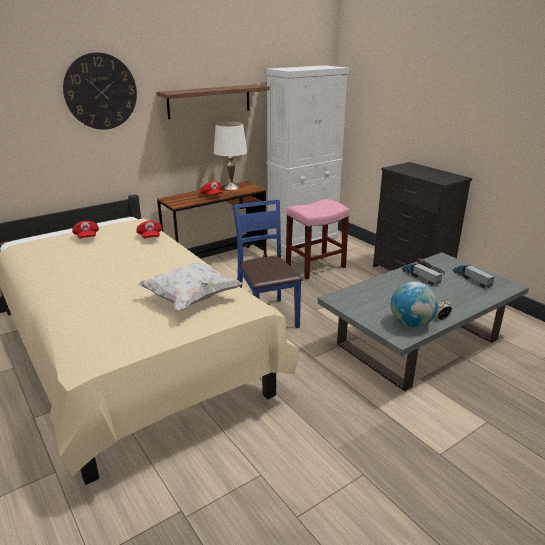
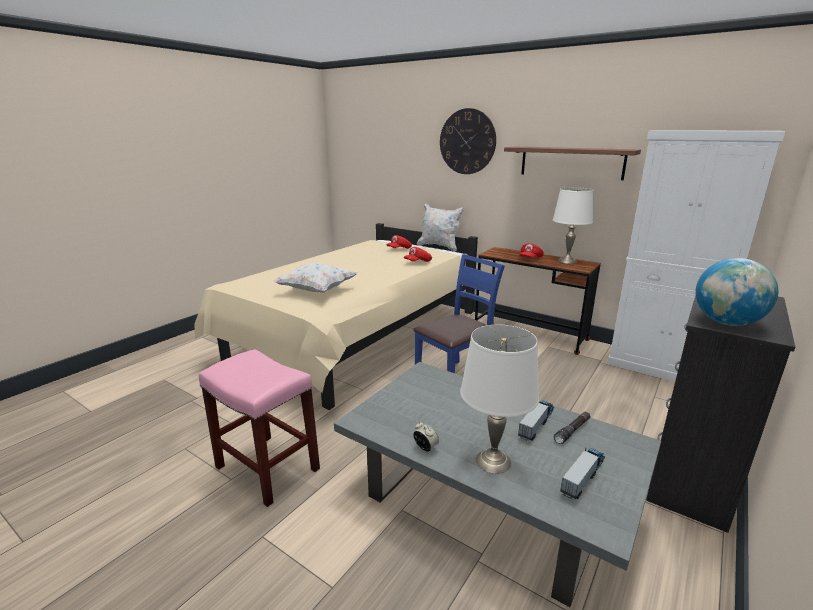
camera: 70 degrees right, 5 degrees down
(98, 220) = (439, 247): none -> white pillow
(315, 266) = (599, 388): pink stool -> pink stool (269, 468)
(411, 324) = (395, 425): globe -> globe (726, 323)
(456, 299) = (493, 461): none -> white table lamp

